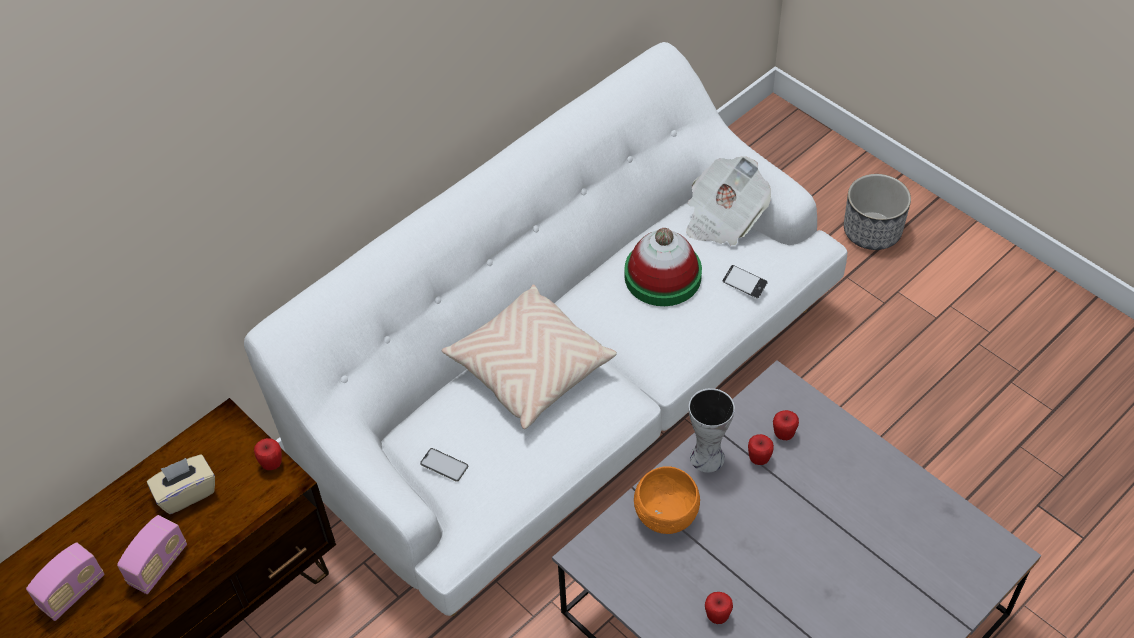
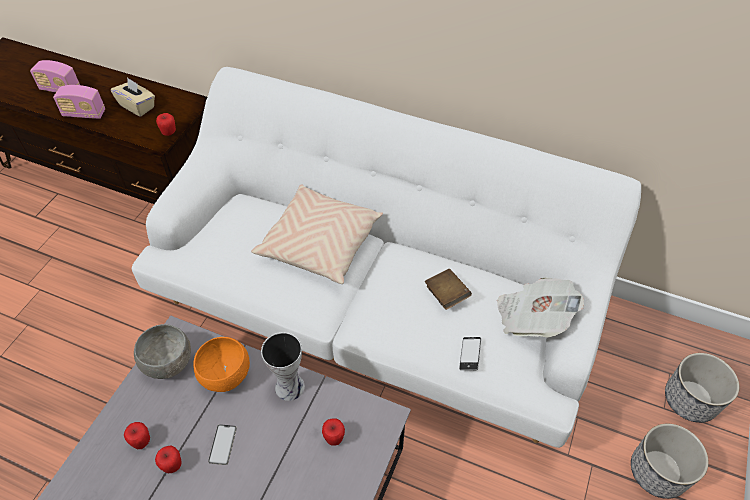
camera: 65 degrees right, 0 degrees up
(444, 465) = (219, 226): phone -> phone (222, 444)
(624, 570) = (169, 364): none -> grey bowl
(662, 276) = (446, 295): hat -> brown book
(759, 458) = (302, 426): apple -> apple (172, 465)
(812, 172) = (690, 400): none -> planter

